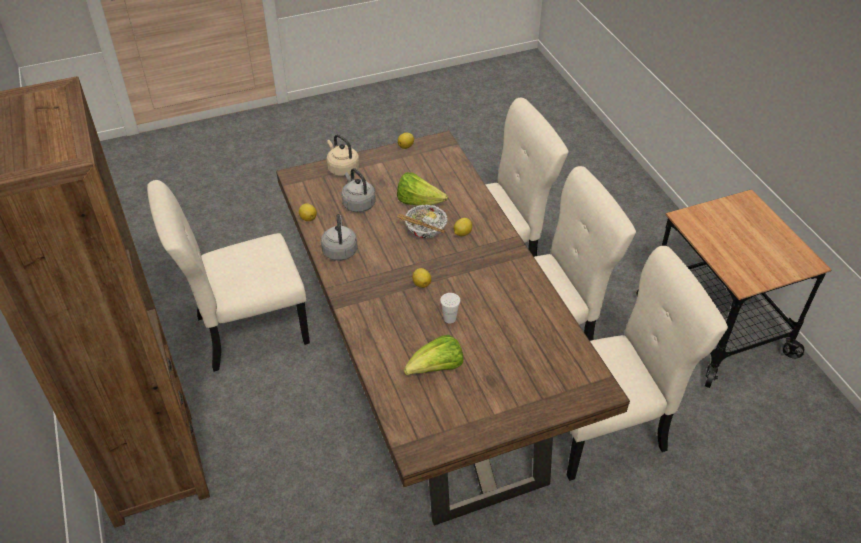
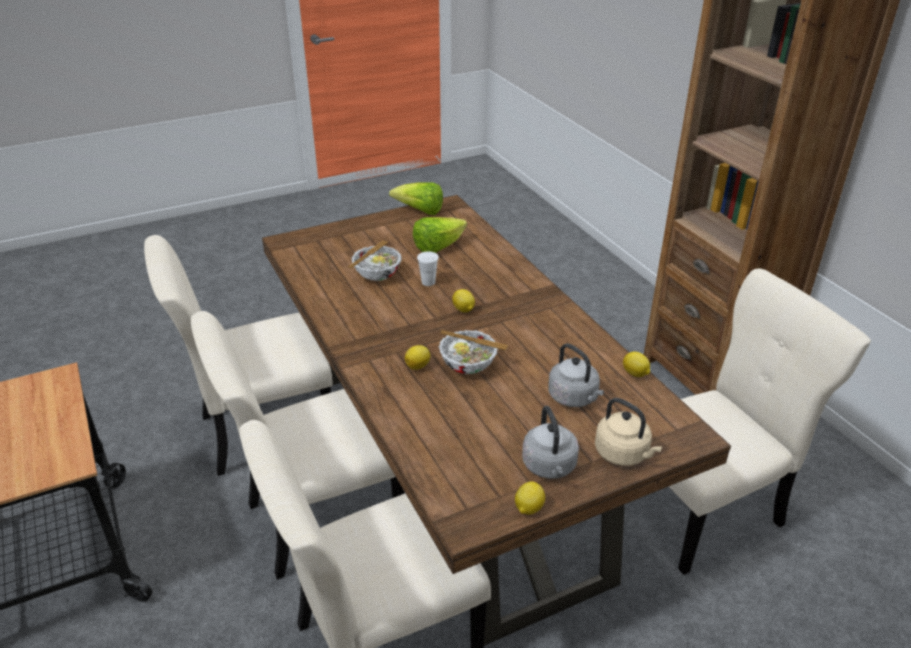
camera: 175 degrees right, 10 degrees down
(340, 250) = (573, 338): grey kettle -> grey kettle (550, 467)
(419, 202) = (485, 405): lettuce -> lettuce (420, 211)
(498, 331) = (377, 275): none -> bowl

